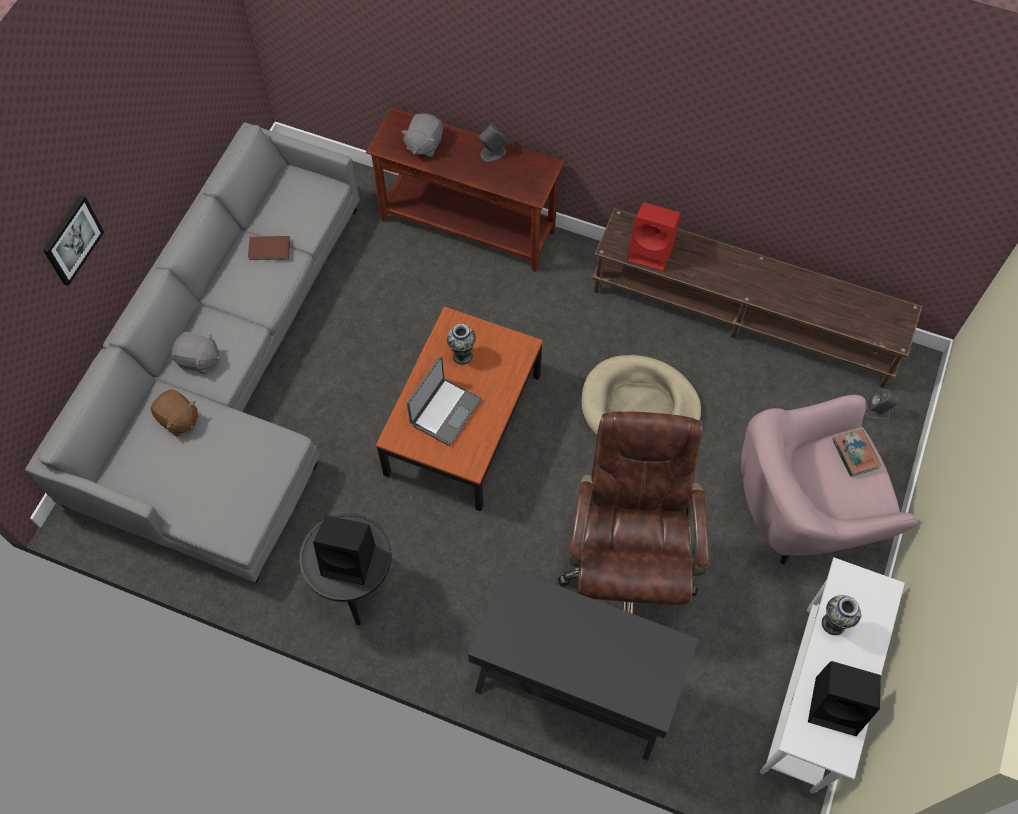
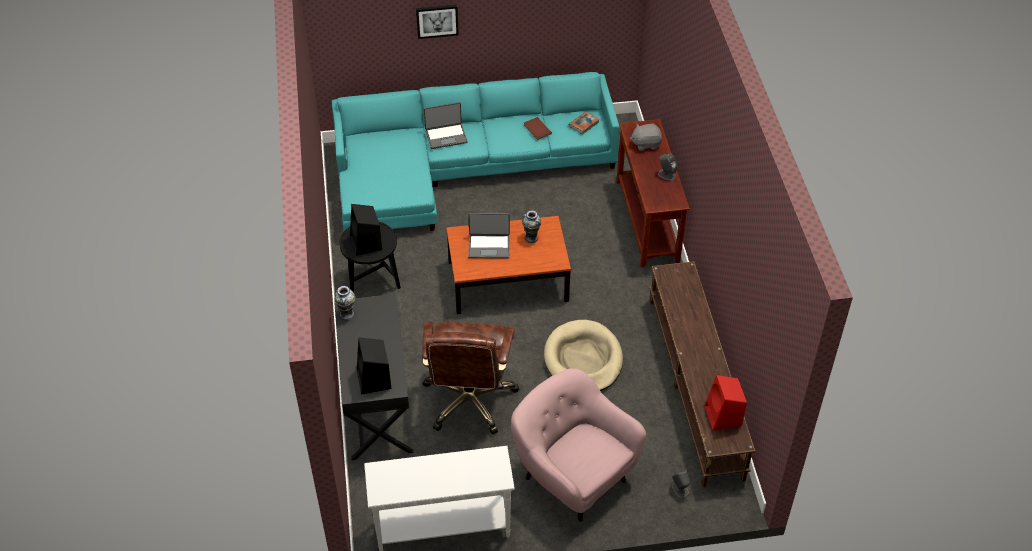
camera: 60 degrees right, 15 degrees down
(178, 420) = (405, 146): brown plush toy -> none
(198, 360) = (446, 136): grey plush toy -> laptop
(226, 377) = (460, 168): grey sofa -> turquoise sofa
(628, 566) = (469, 399): brown office chair -> brown office chair turned 120 degrees clockwise
(652, 251) = (677, 292): red speaker -> red speaker (723, 417)
(833, 624) = (461, 460): vase -> vase (346, 314)
(837, 706) = (408, 481): black speaker -> black speaker (374, 380)
(855, 454) = (606, 452): book -> book (584, 124)

